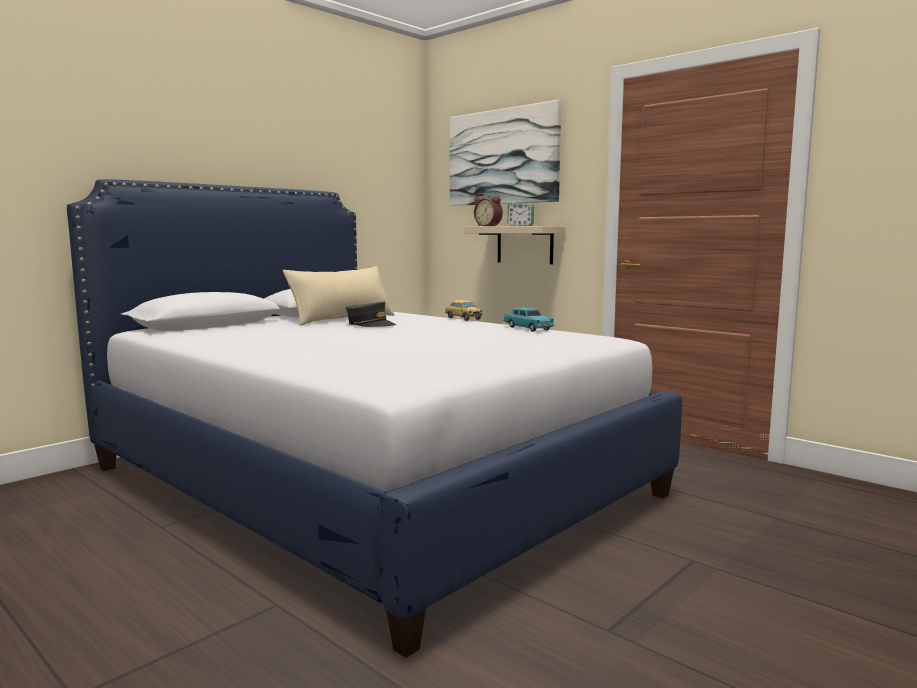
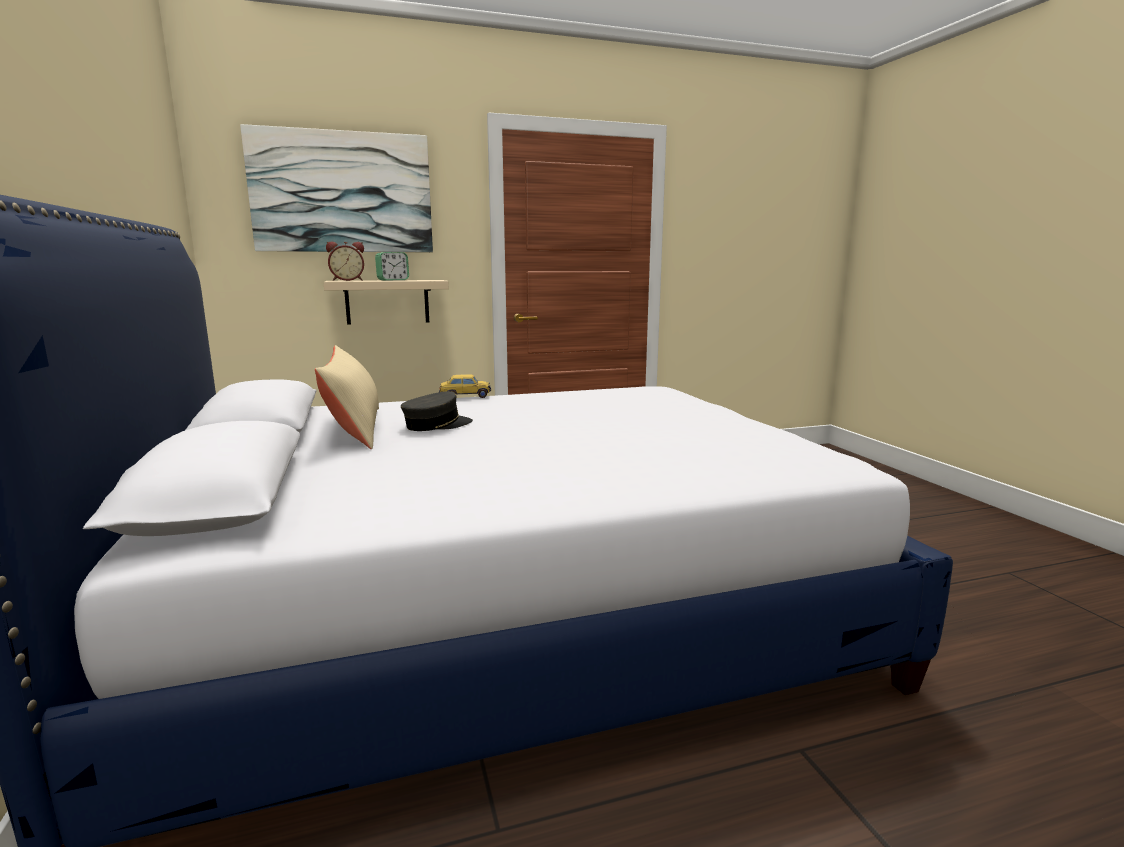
camera: 60 degrees left, 5 degrees up
(528, 328) = (573, 393): turquoise toy car -> none

